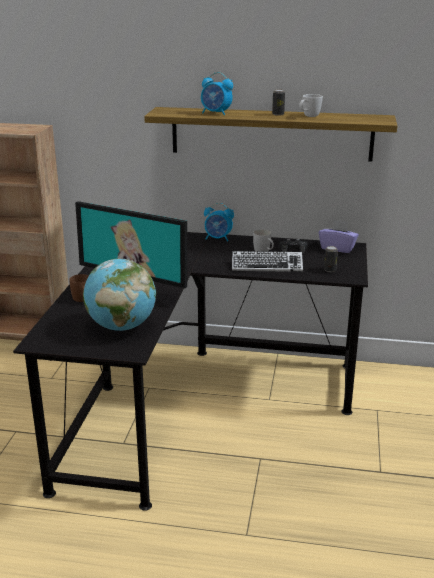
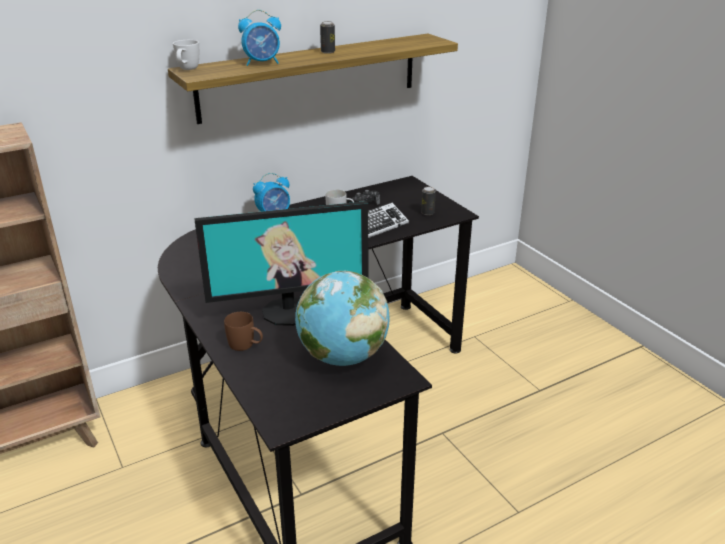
camera: 40 degrees left, 5 degrees up
(308, 116) = (363, 49): white mug -> white mug (187, 70)
(337, 248) = (398, 188): purple tissue box -> none

